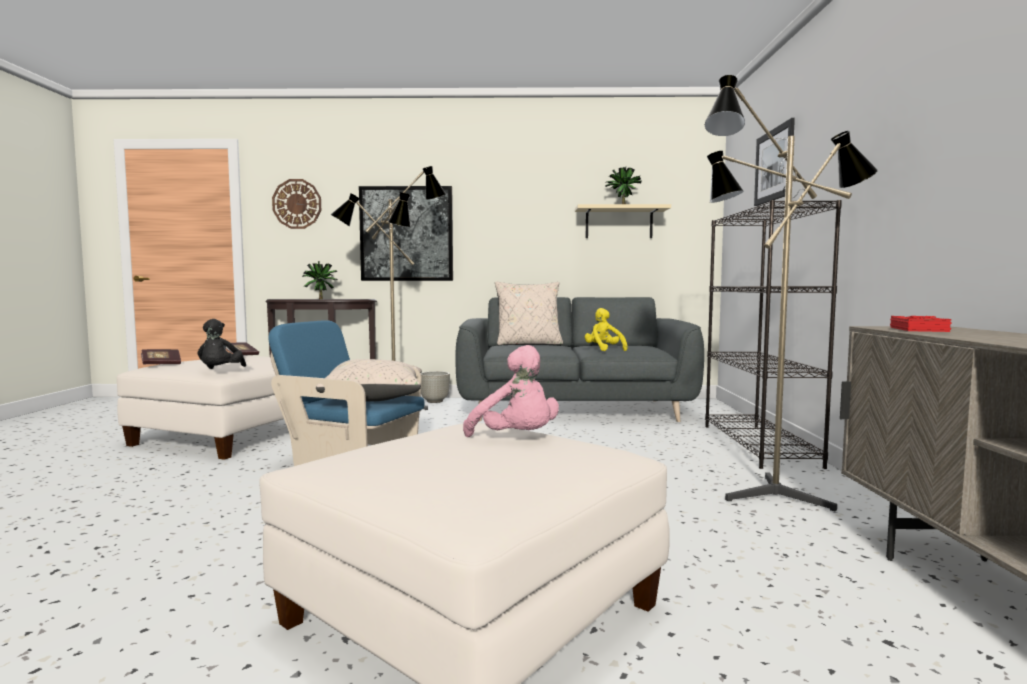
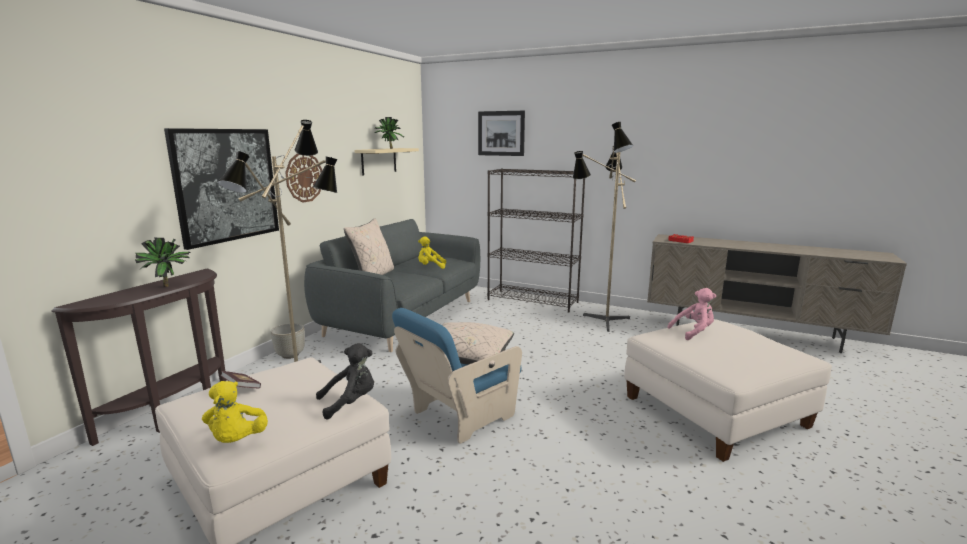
camera: 65 degrees left, 10 degrees up
(161, 364) = (237, 440): book -> yellow plush toy
(220, 371) = (350, 402): black plush toy -> black plush toy turned 45 degrees counterclockwise
(297, 204) = (71, 154): wall clock -> wall clock (304, 177)

